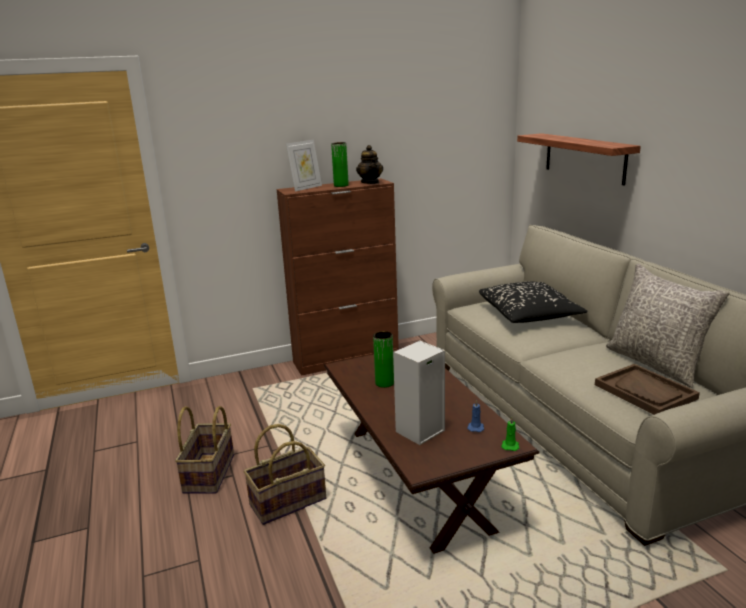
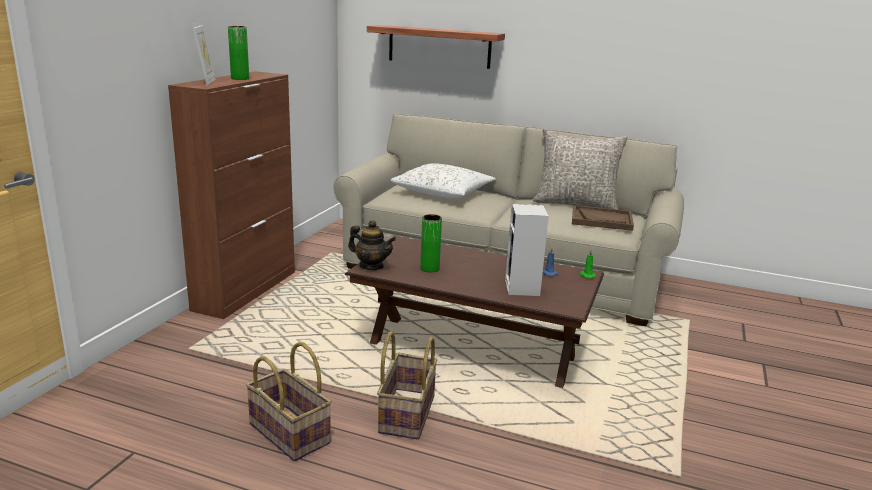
camera: 50 degrees left, 0 degrees up
(370, 182) = (263, 75): teapot -> teapot (371, 266)
(529, 314) = (443, 192): black pillow -> white pillow

